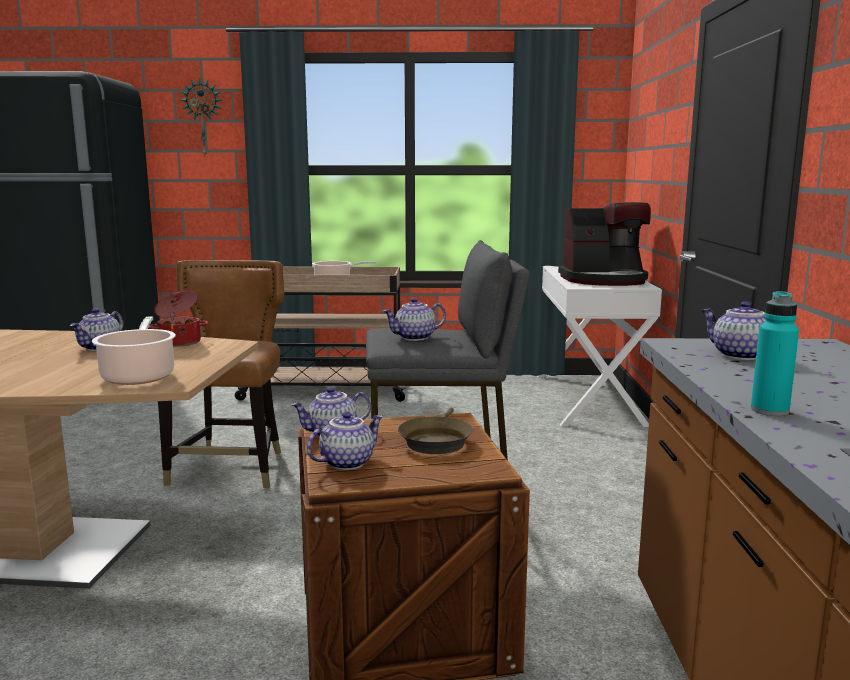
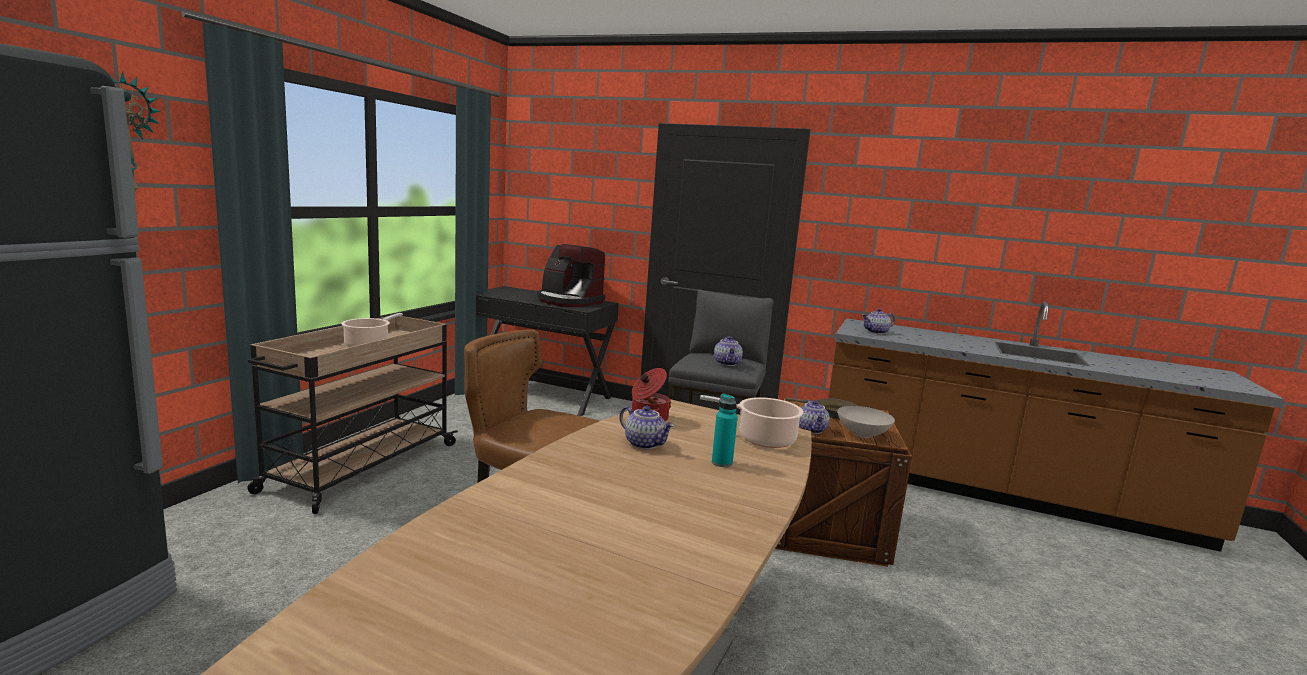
camera: 70 degrees left, 0 degrees up
(346, 462) = (862, 435): teapot -> white bowl
(589, 398) = (540, 394): white desk -> black desk
(604, 280) = (568, 301): coffee machine -> coffee machine turned 105 degrees clockwise
(769, 410) = (960, 348): turquoise bottle -> turquoise bottle (722, 463)

